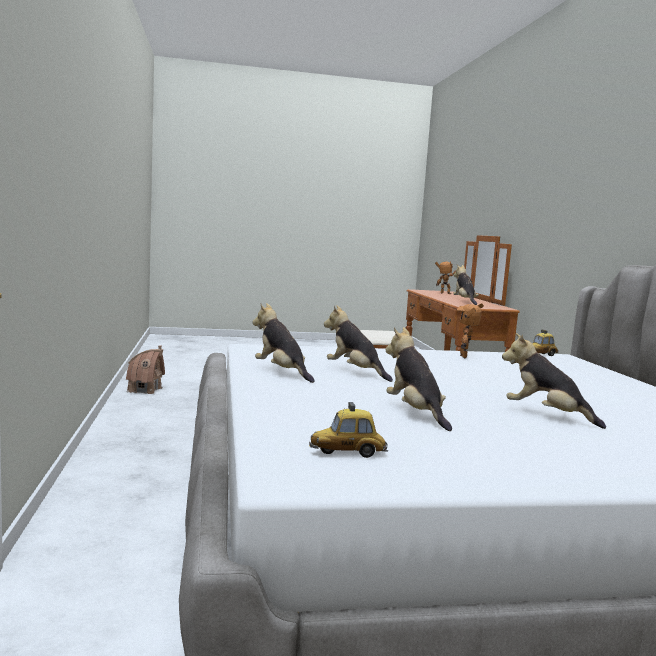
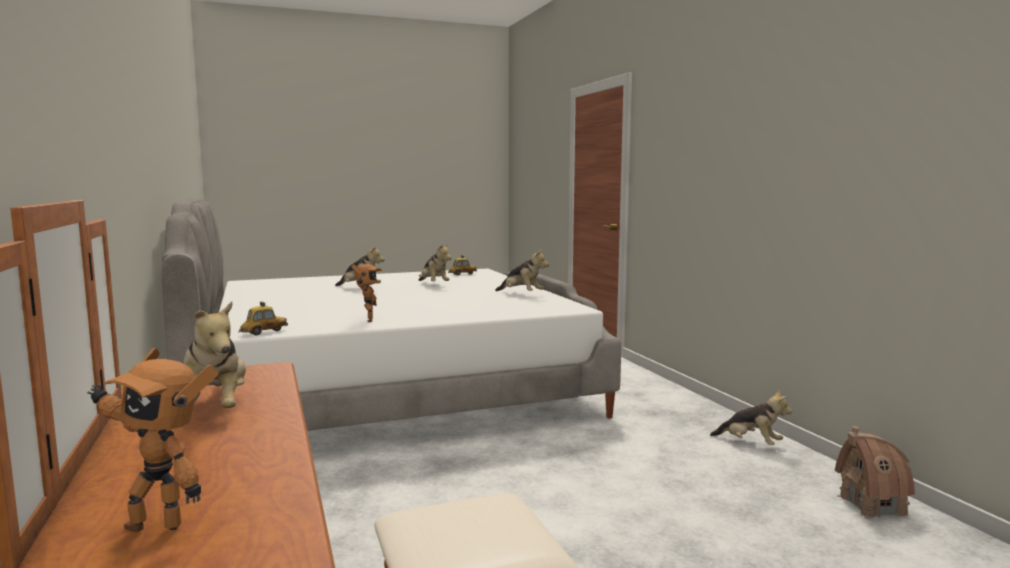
camera: 170 degrees right, 0 degrees up
(355, 372) = (472, 298): plush toy -> plush toy (750, 443)

